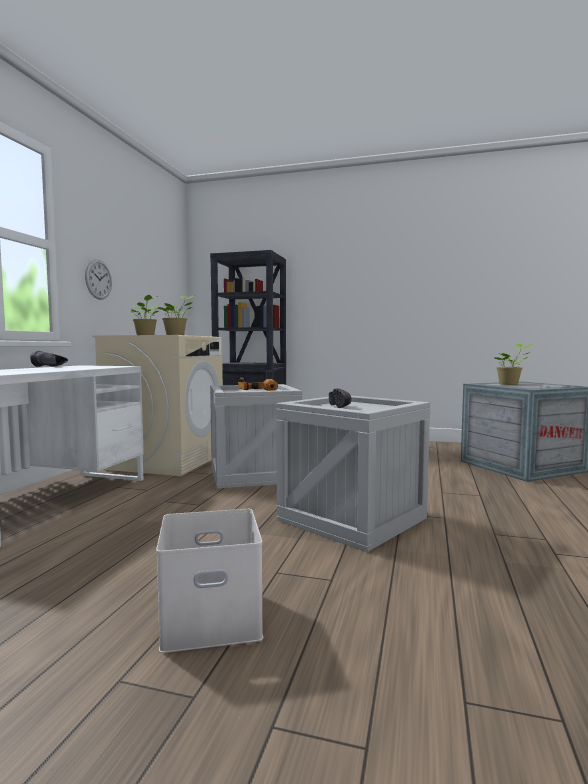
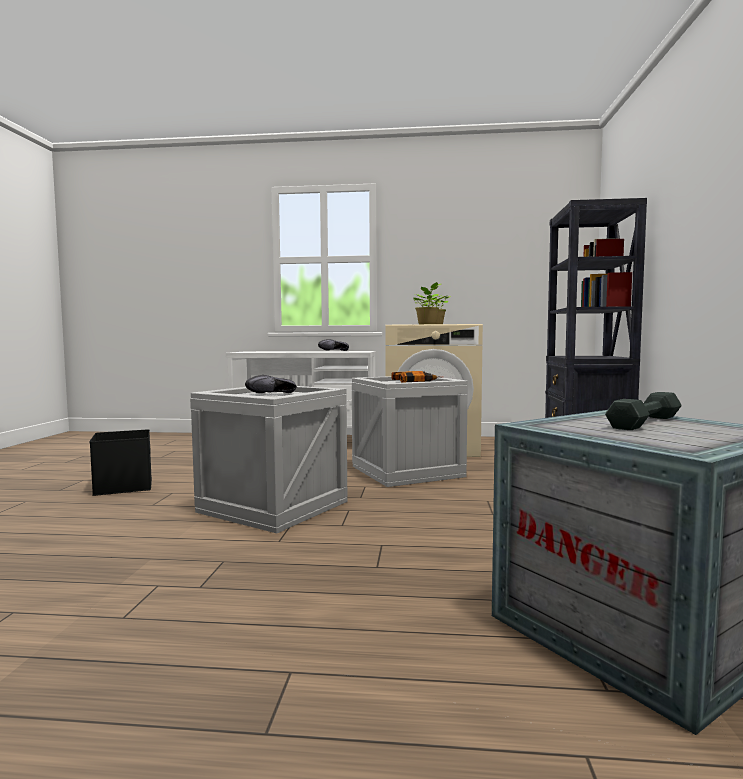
camera: 80 degrees right, 0 degrees up
(98, 279) = (426, 276): wall clock -> none
(213, 616) = (125, 486): white storage box -> black storage box
(510, 384) = (644, 422): potted plant -> grey dumbbell

